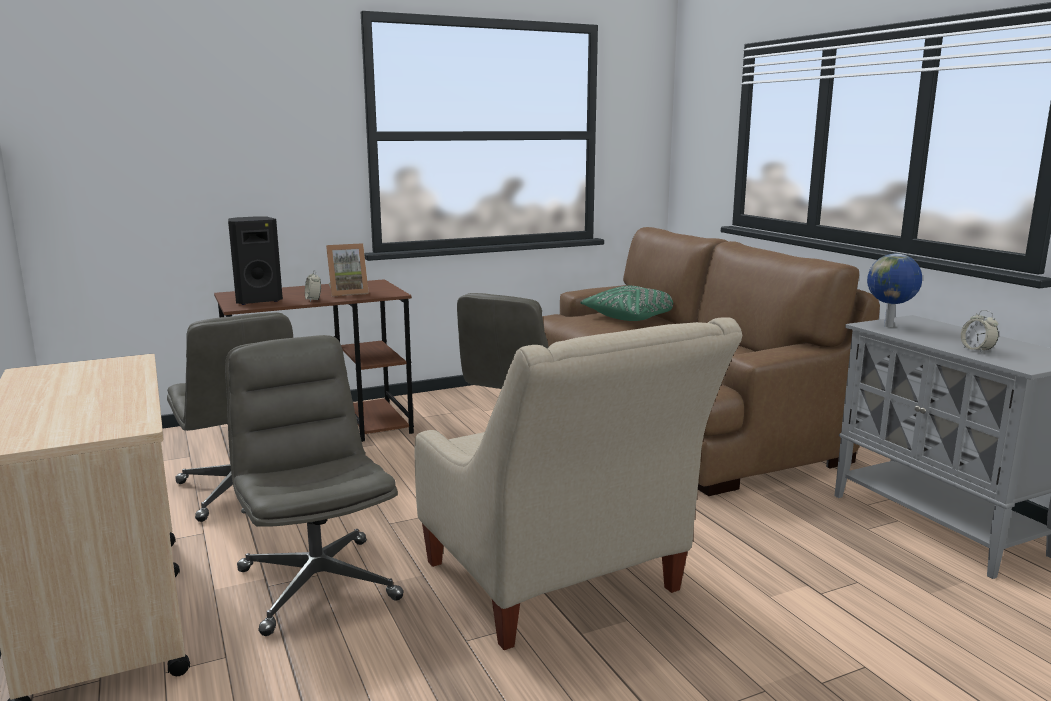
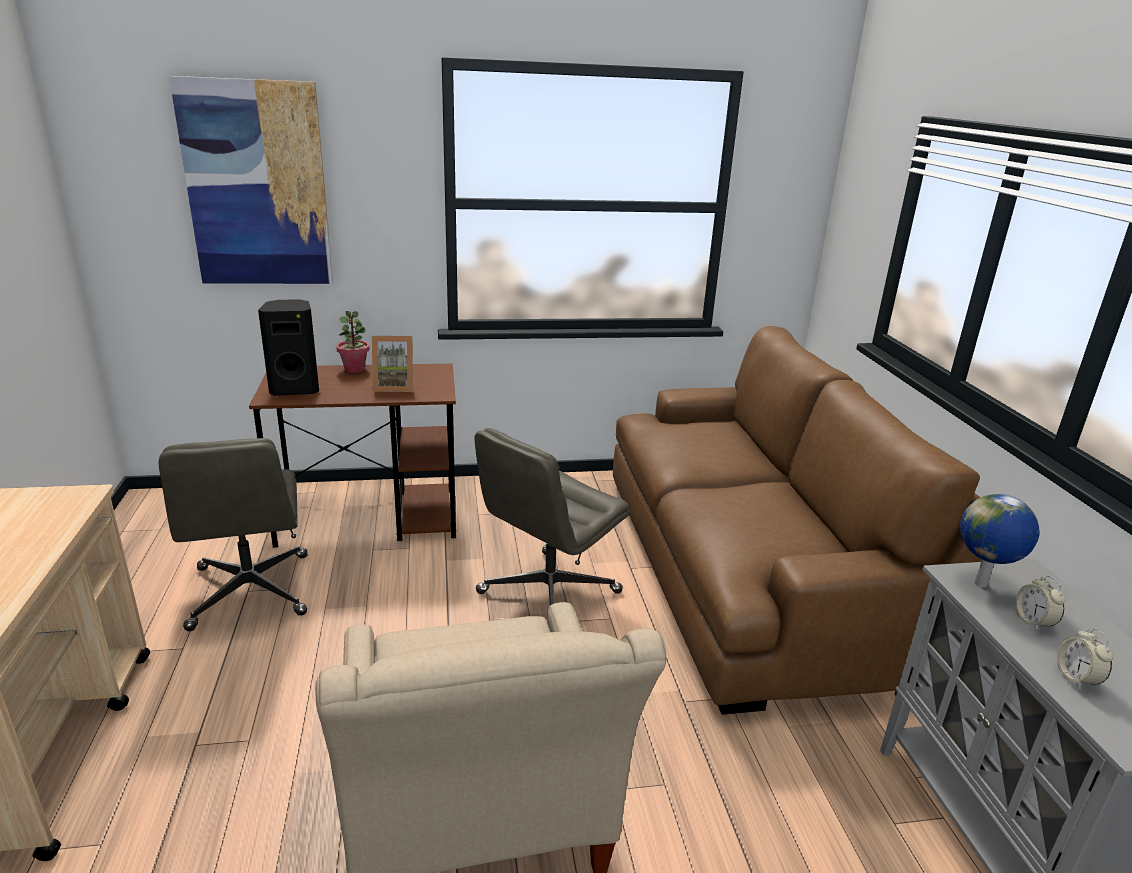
camera: 15 degrees right, 10 degrees up
(198, 123) = (257, 185): none -> picture
(299, 288) = (354, 369): none -> potted plant
(313, 300) = (349, 396): alarm clock -> alarm clock (1033, 622)
(317, 583) = (241, 754): grey office chair -> none
(633, 317) = (724, 441): green pillow -> none

